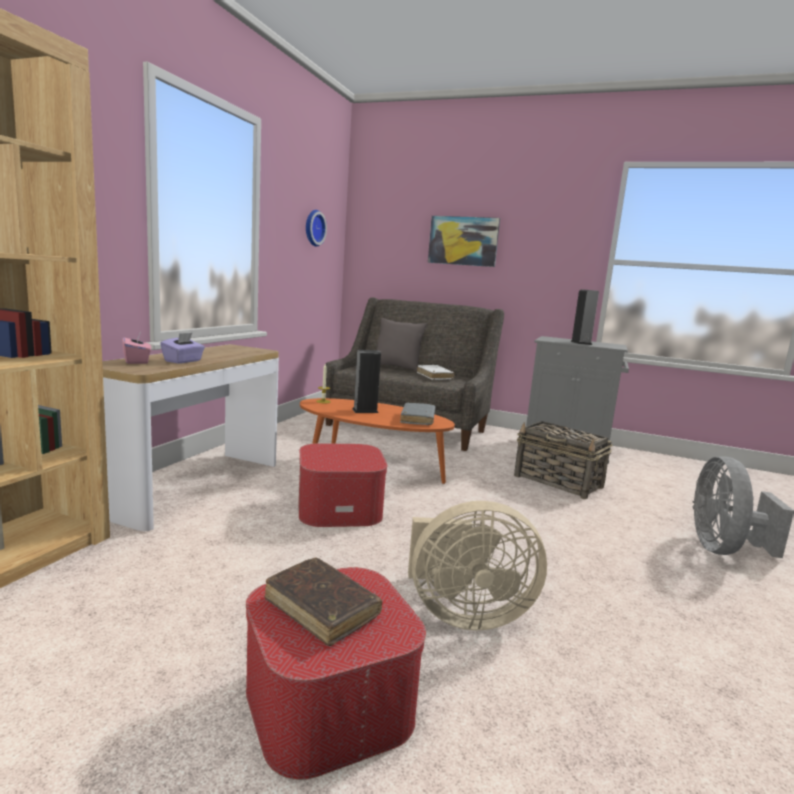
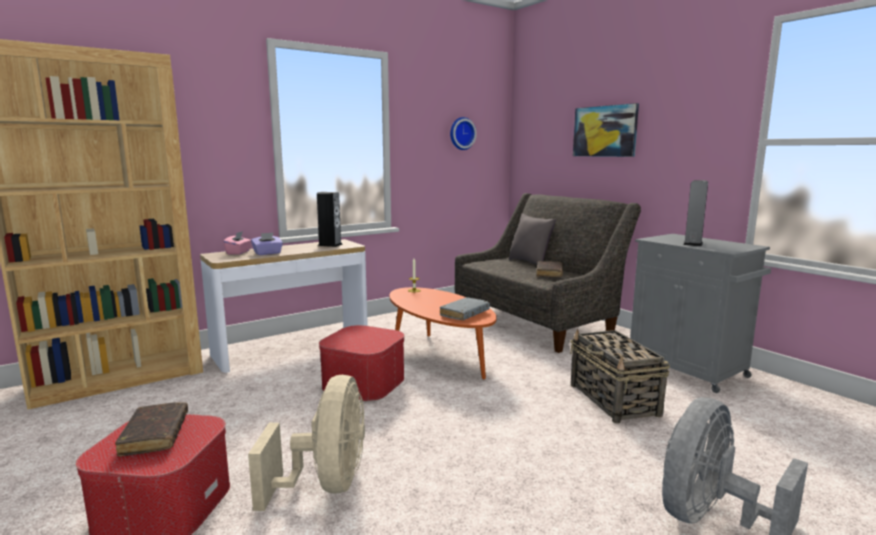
camera: 35 degrees right, 0 degrees up
(365, 410) = (433, 301): speaker -> speaker (330, 245)
(434, 376) = (549, 273): white book -> brown book
(464, 614) = (327, 484): beige fan -> beige fan turned 120 degrees counterclockwise

